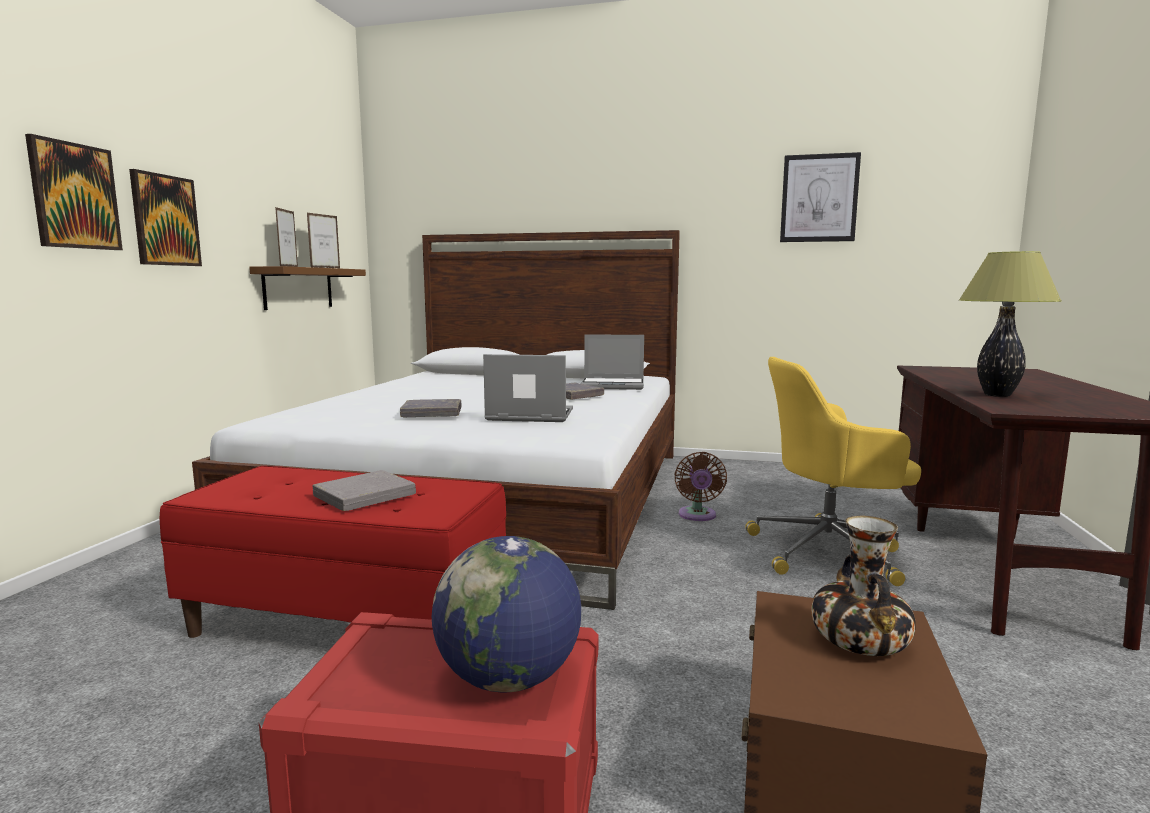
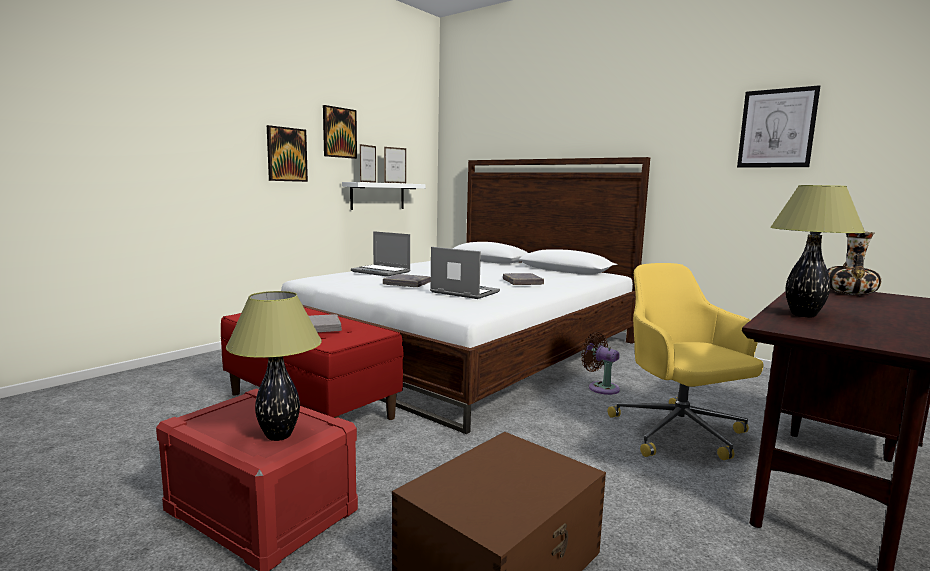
camera: 25 degrees right, 0 degrees up
(74, 196) = (232, 142): picture -> picture (339, 132)
(298, 288) = (377, 196): brown shelf -> white shelf
(509, 679) = (278, 436): globe -> table lamp
(613, 385) = (567, 278): laptop -> laptop (382, 272)
(697, 516) = (600, 387): brown fan -> brown fan turned 105 degrees clockwise
(829, 552) = (679, 433): yellow office chair -> yellow office chair turned 45 degrees clockwise
(859, 640) = (525, 475): vase -> vase (849, 292)

